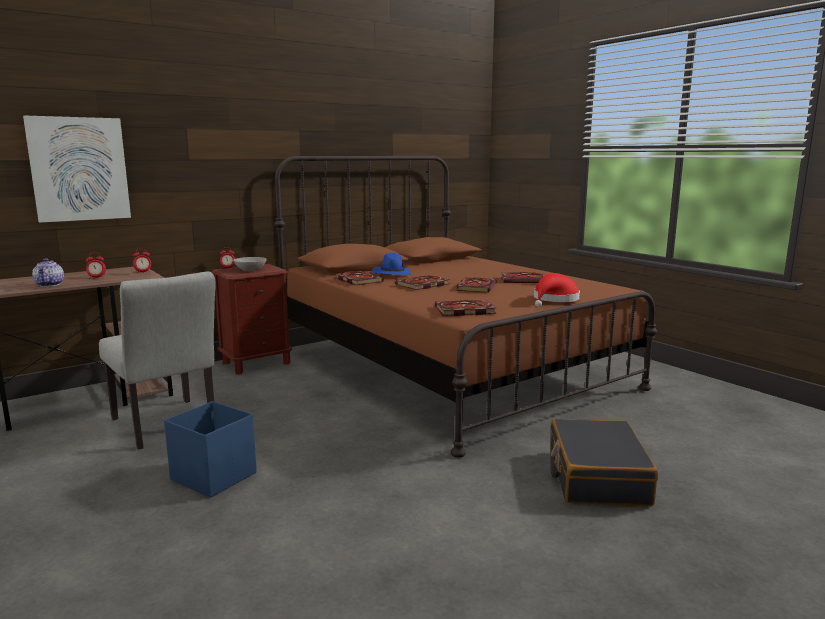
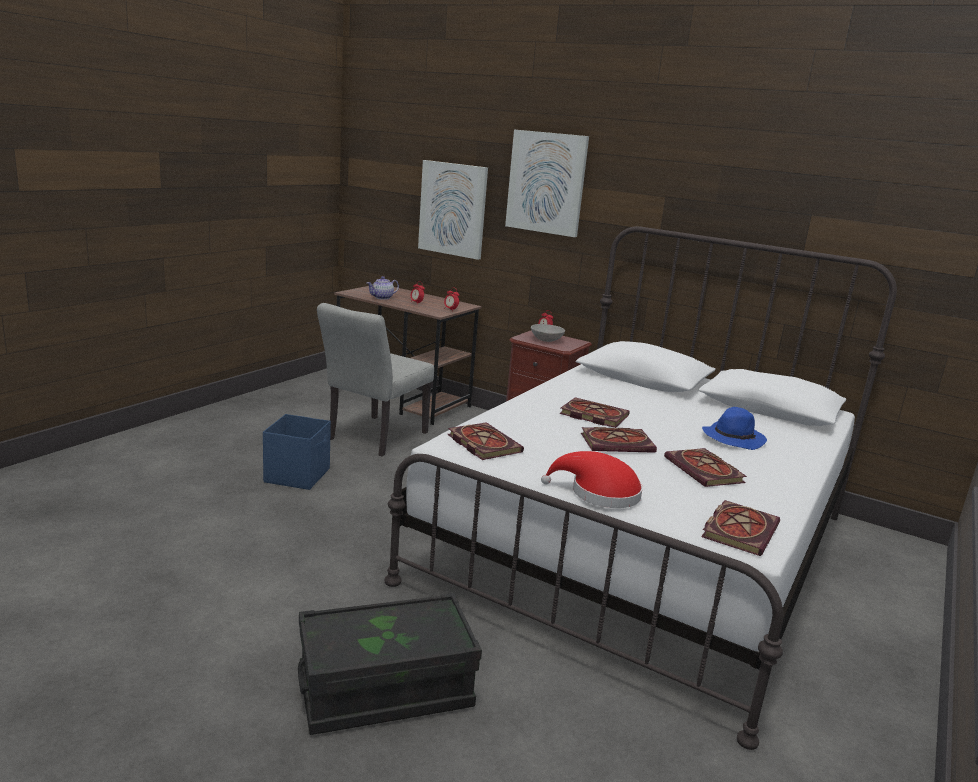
camera: 65 degrees right, 5 degrees up
(192, 129) = (546, 183): none -> picture
(357, 280) = (576, 384): book -> book (739, 529)
(391, 274) = (631, 396): blue hat -> blue hat (733, 438)
(449, 368) = (641, 547): brown bed -> white bed
(596, 477) = (385, 690): black suitcase -> black storage box

